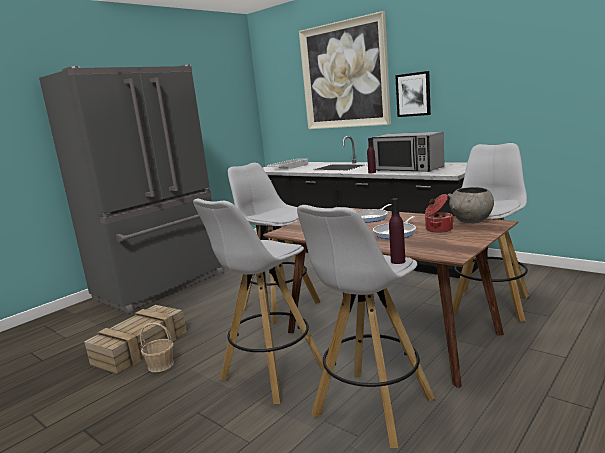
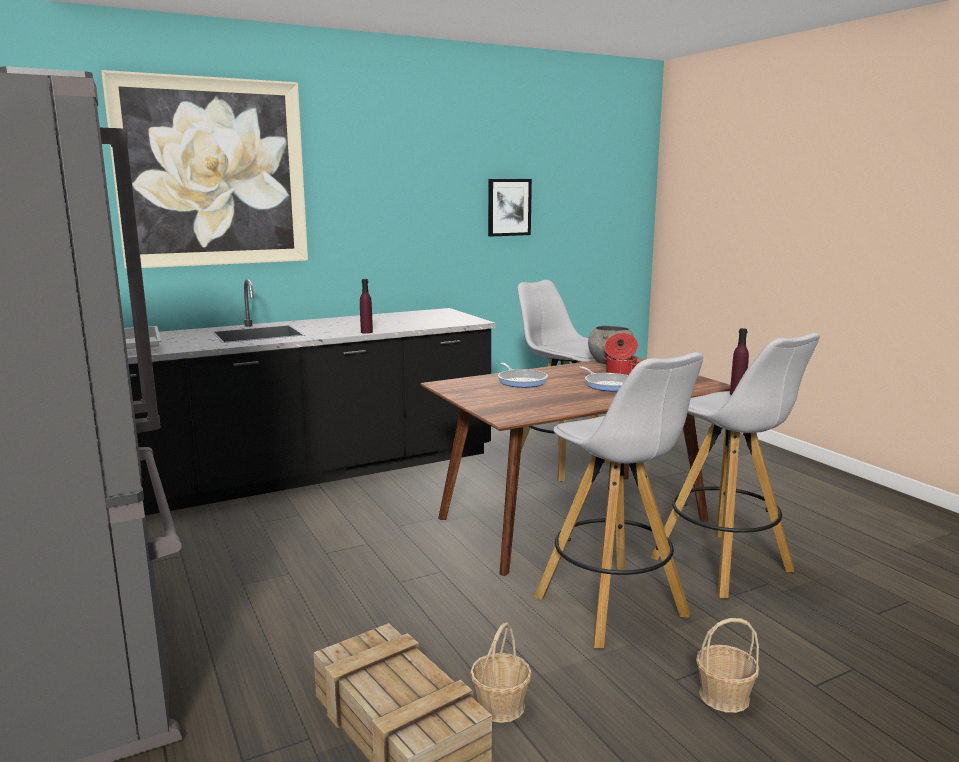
camera: 70 degrees left, 0 degrees up
(184, 433) = (723, 696): none -> basket
(279, 305) = (400, 565): white stool -> none
(408, 169) = (394, 323): microwave -> none
(413, 94) = (343, 216): picture -> picture (509, 207)

